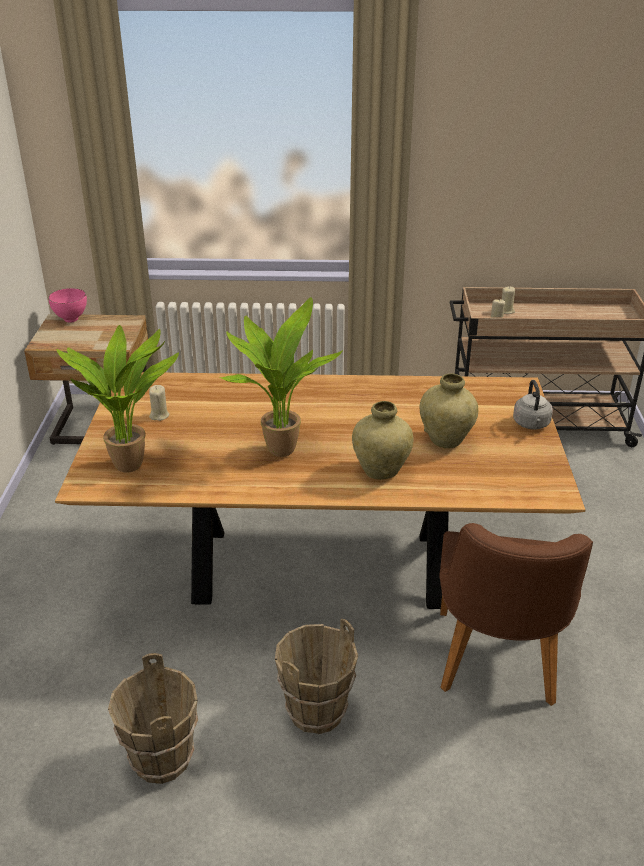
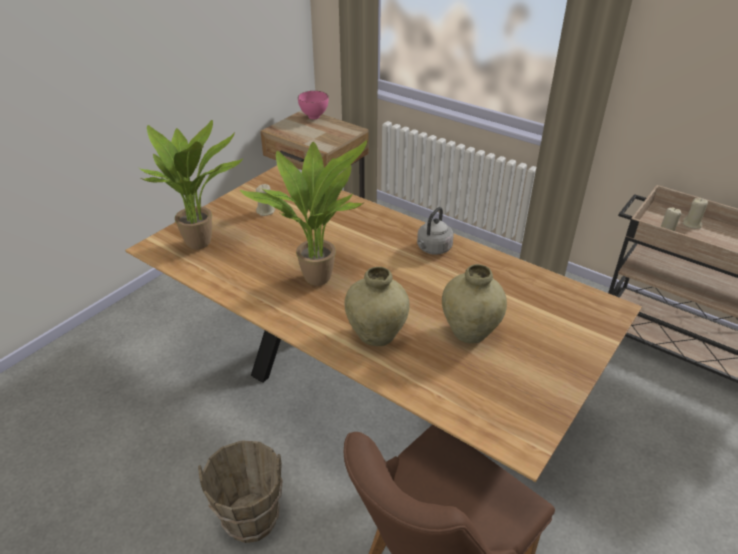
camera: 35 degrees right, 5 degrees up
(161, 759) = (120, 486): brown bucket -> none
(531, 424) = (578, 355): grey kettle -> grey kettle (433, 249)

